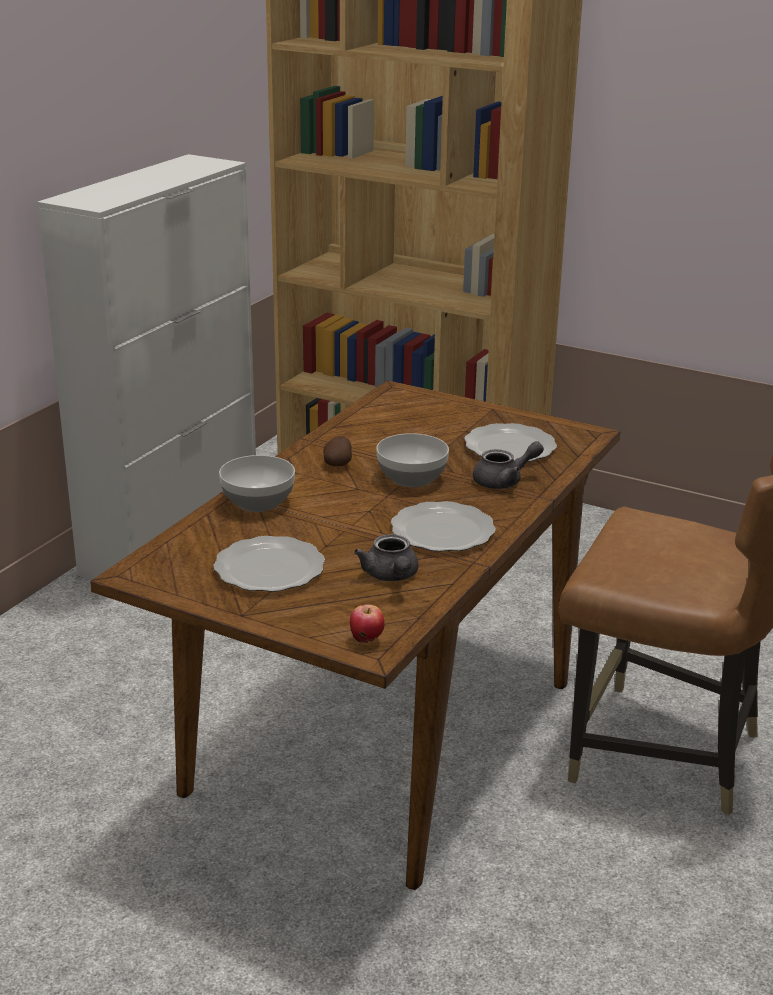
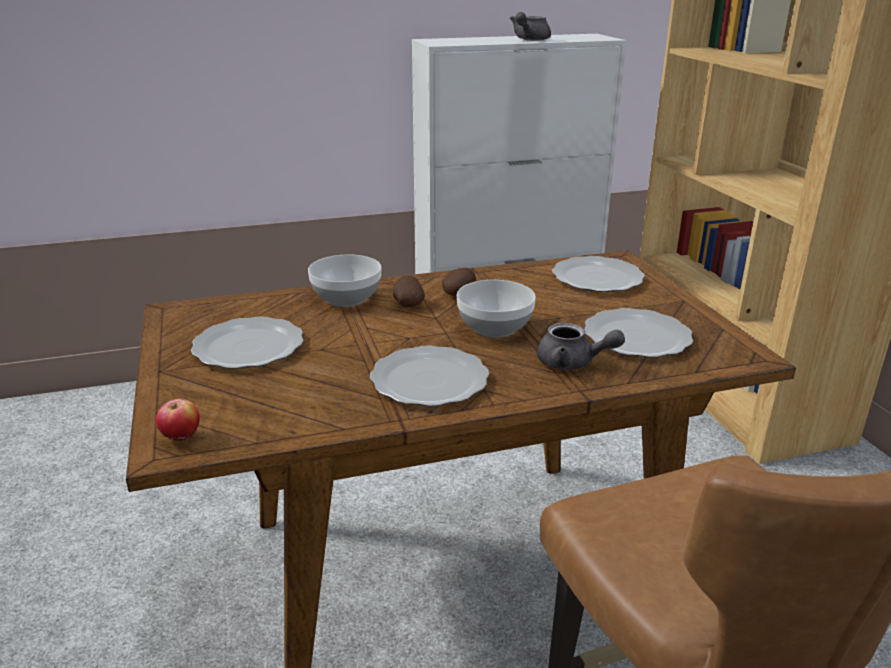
camera: 45 degrees right, 0 degrees up
(316, 487) = (407, 304): none -> potato
(391, 576) = (311, 396): grey teapot -> grey teapot (529, 40)
(410, 412) = (598, 279): none -> plate

